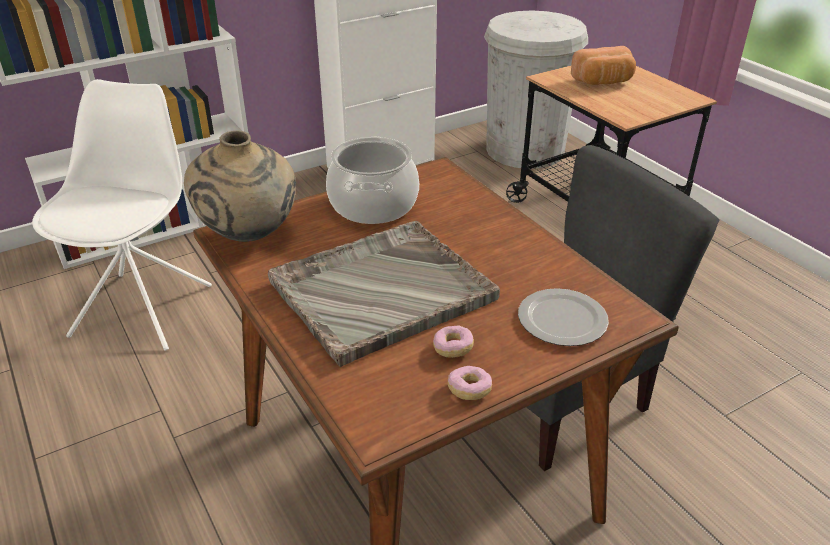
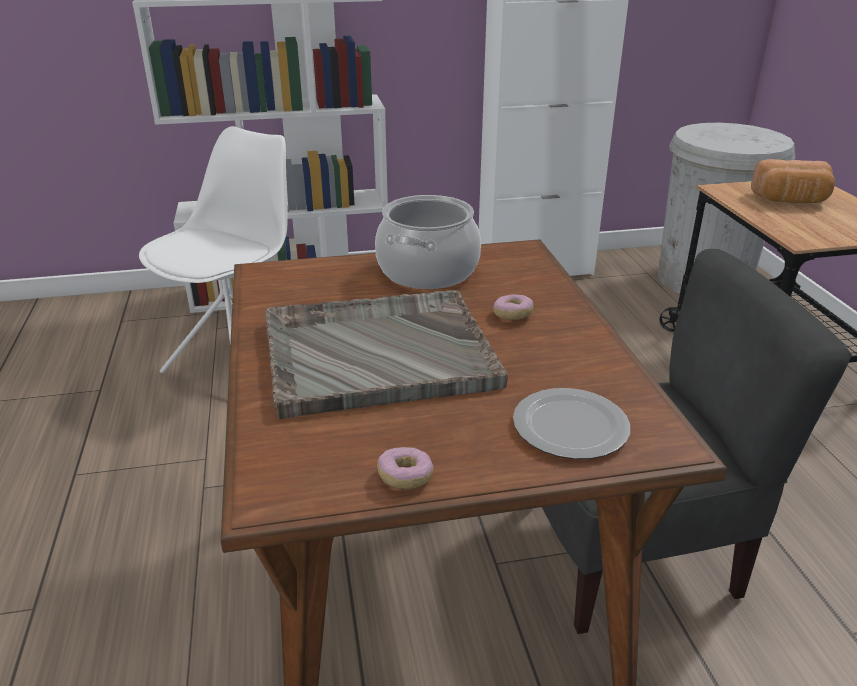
camera: 20 degrees right, 5 degrees down
(249, 236) = (281, 278): beige vase -> none
(453, 348) = (416, 428): donut -> donut (512, 315)

